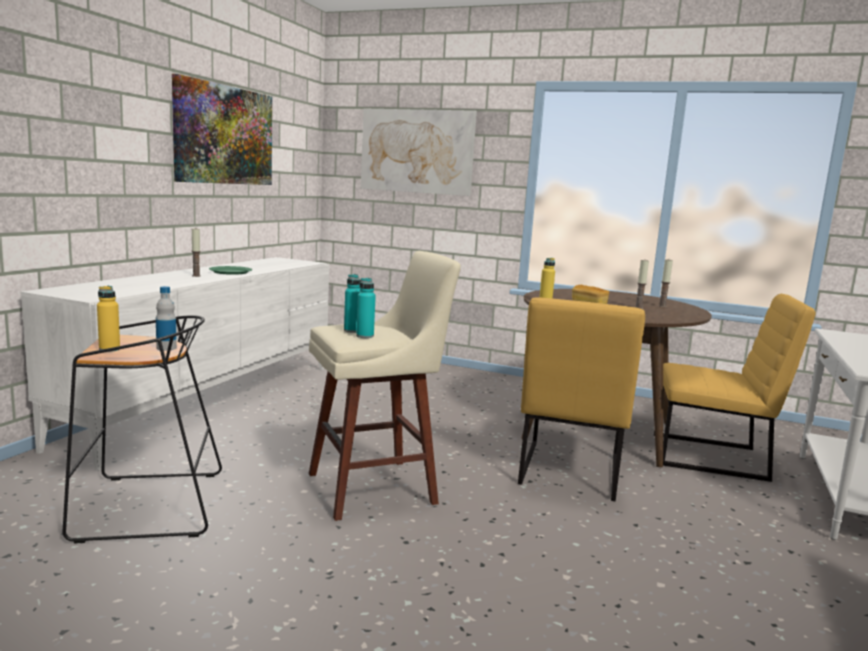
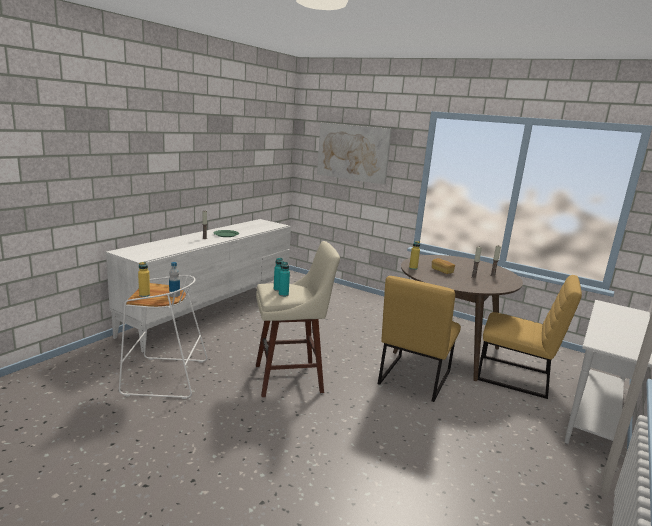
camera: 10 degrees right, 5 degrees up
(147, 506) = (164, 378): black stool -> white stool
(224, 135) = (227, 148): picture -> none

